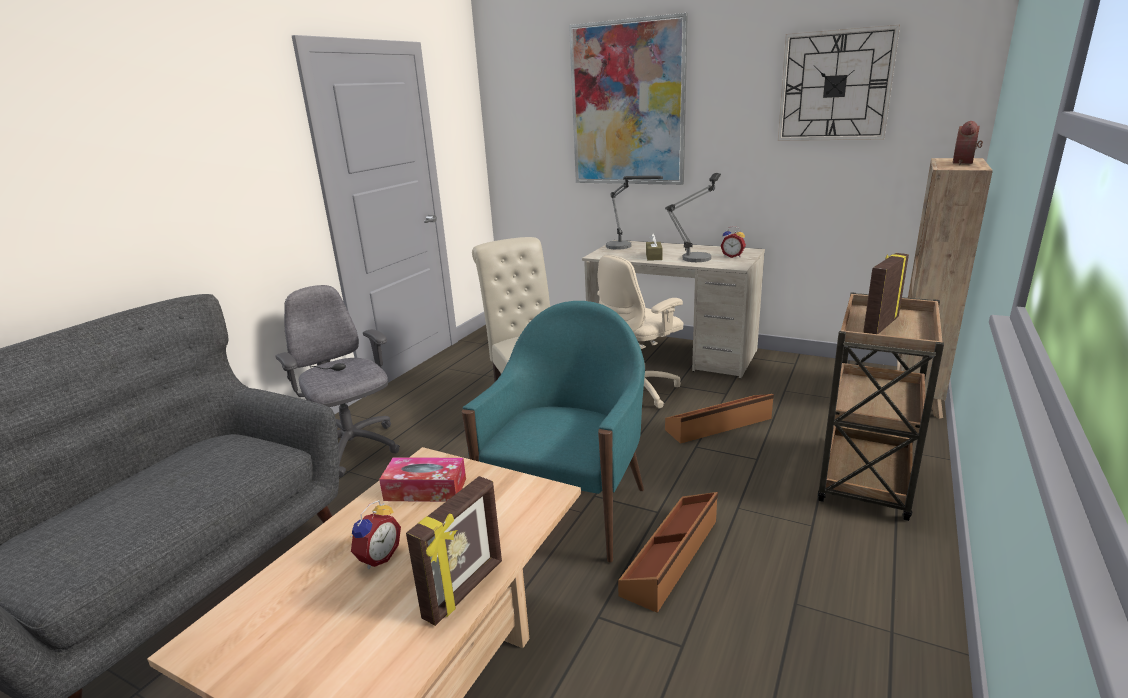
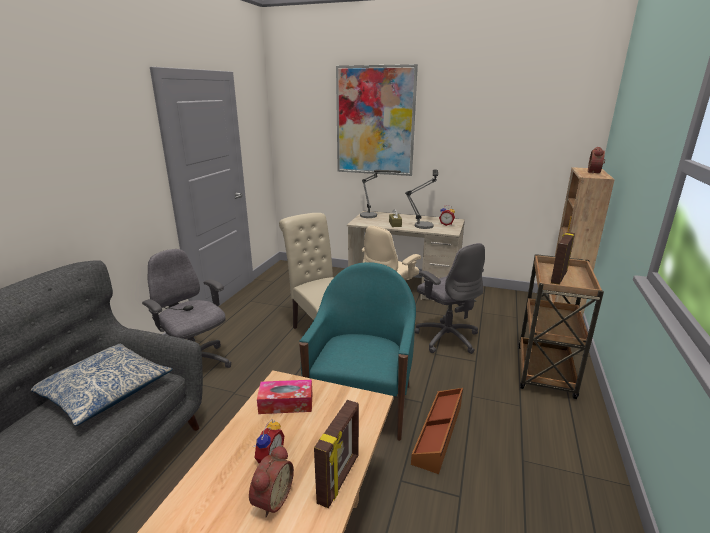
camera: 10 degrees left, 0 degrees up
(205, 465) = (105, 391): none -> pillow
(362, 607) = (271, 499): none -> alarm clock
(719, 425) = (446, 338): brown storage box -> grey office chair
(835, 86) = (511, 118): wall clock -> none

